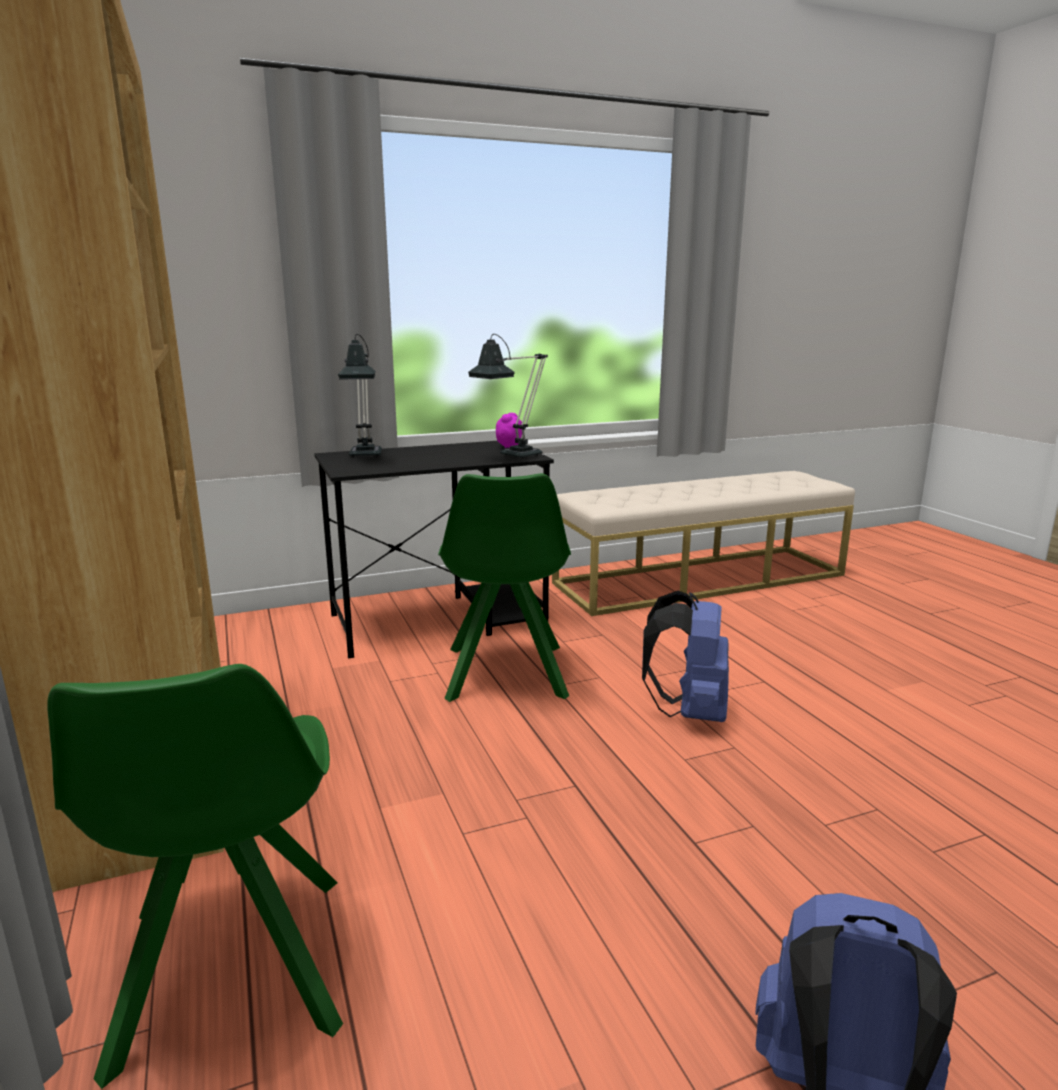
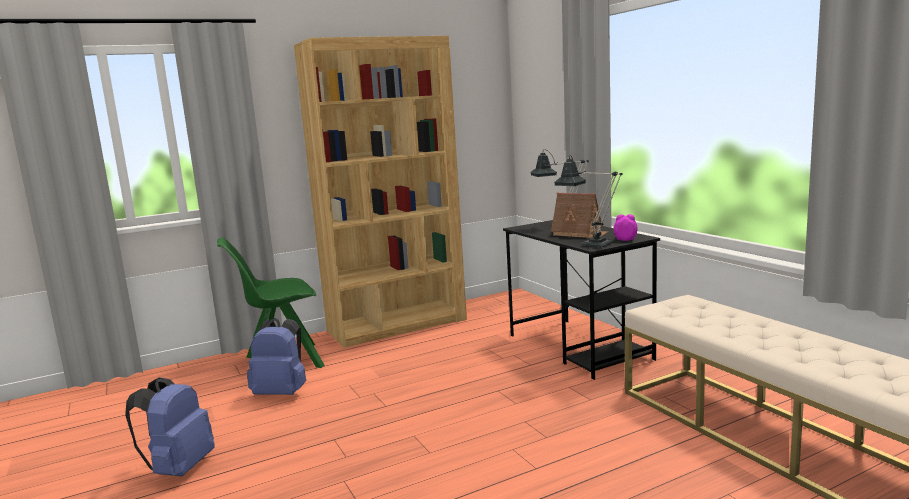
camera: 85 degrees right, 5 degrees down
(444, 455) = (579, 233): none -> toy house
(505, 674) = (507, 375): green chair -> none
(689, 712) = (474, 436): blue backpack -> blue backpack (282, 393)

